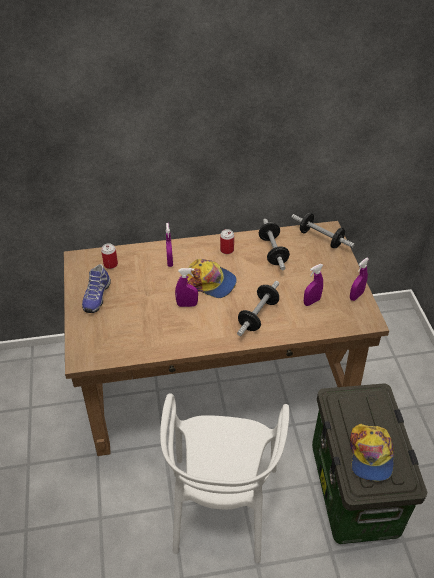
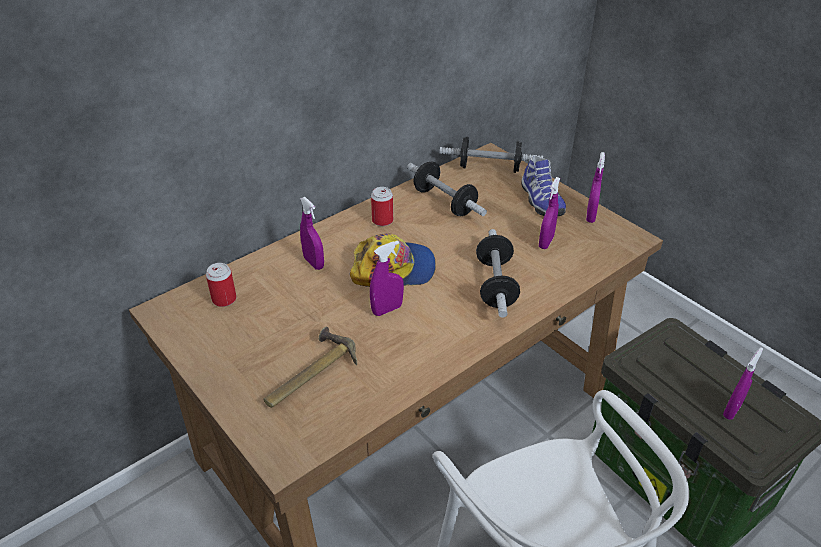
camera: 30 degrees left, 5 degrees down
(96, 296) = (236, 353): shoe -> shoe (540, 201)
(122, 322) = (308, 373): none -> hammer
(370, 455) = (732, 410): cap -> purple spray bottle

